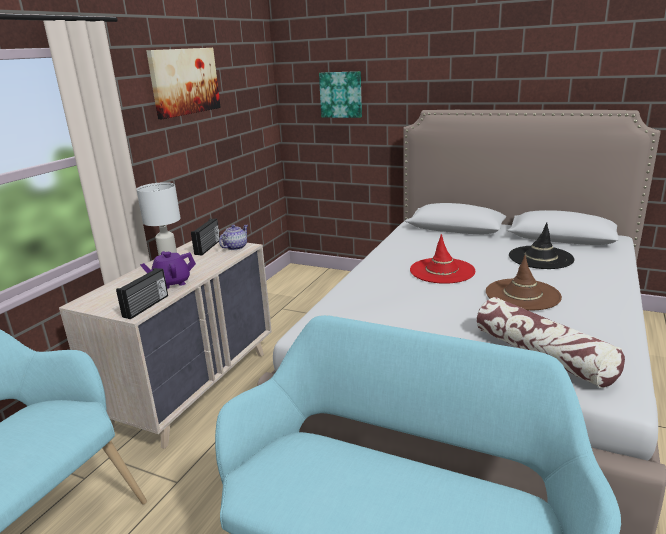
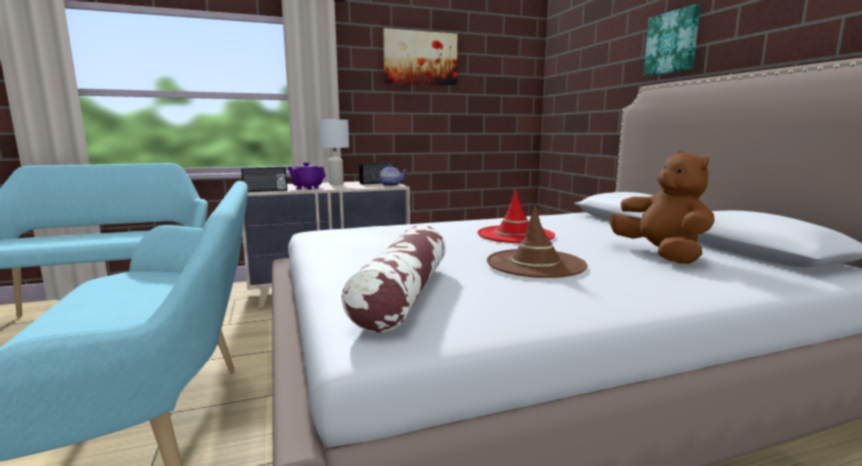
camera: 45 degrees right, 10 degrees down
(341, 94) = (586, 80): picture -> picture (672, 43)
(540, 258) = (660, 255): black hat -> brown plush toy

